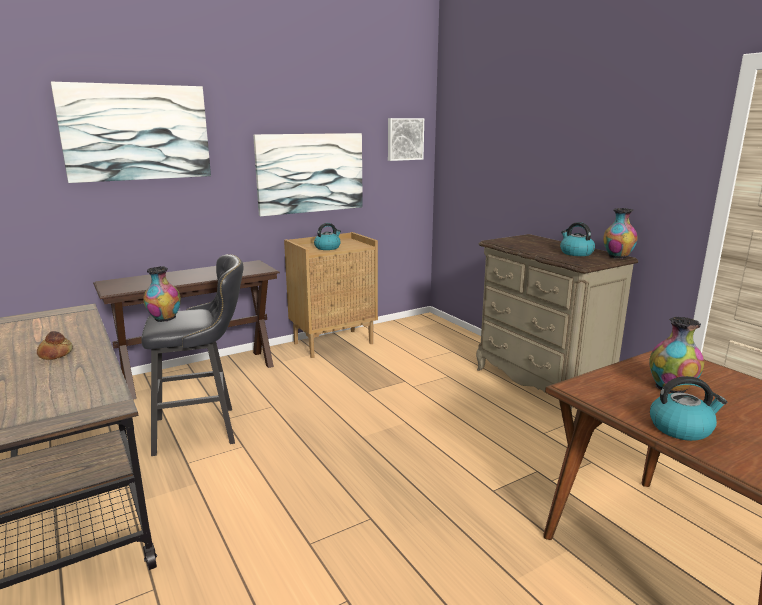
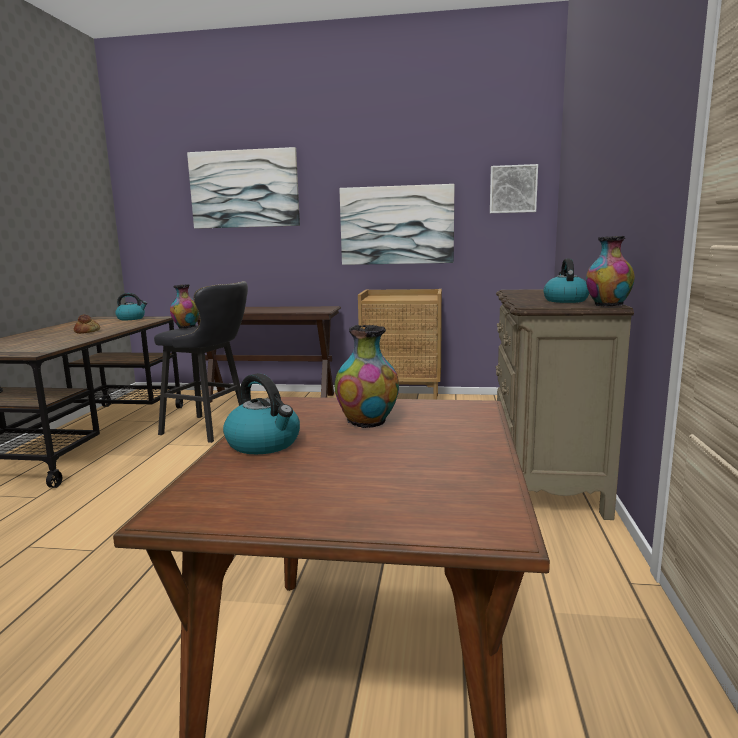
camera: 40 degrees right, 5 degrees down
(327, 247) = (394, 298): kettle -> kettle (131, 318)

